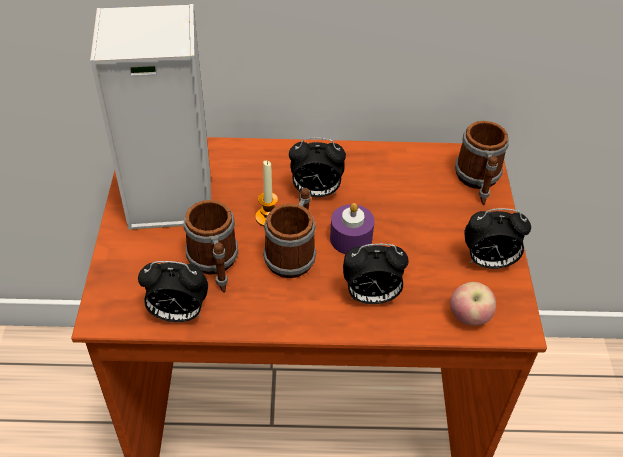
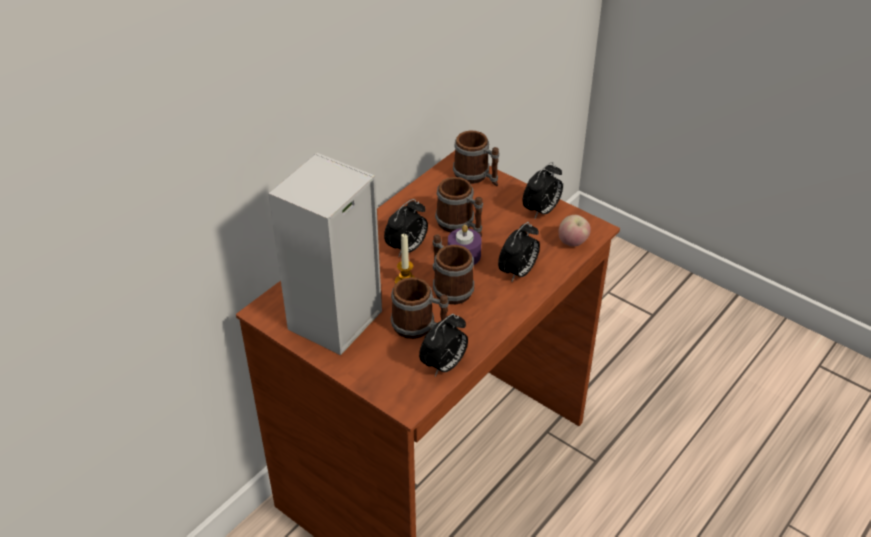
camera: 50 degrees left, 5 degrees down
(392, 211) = (460, 225): none -> mug

